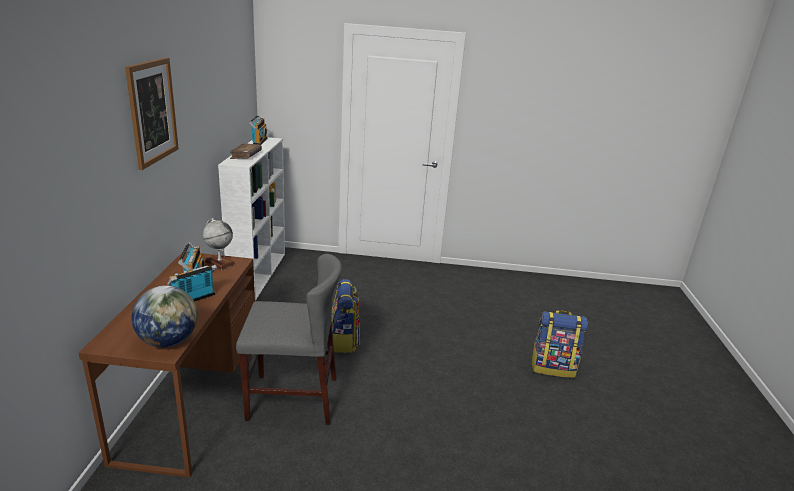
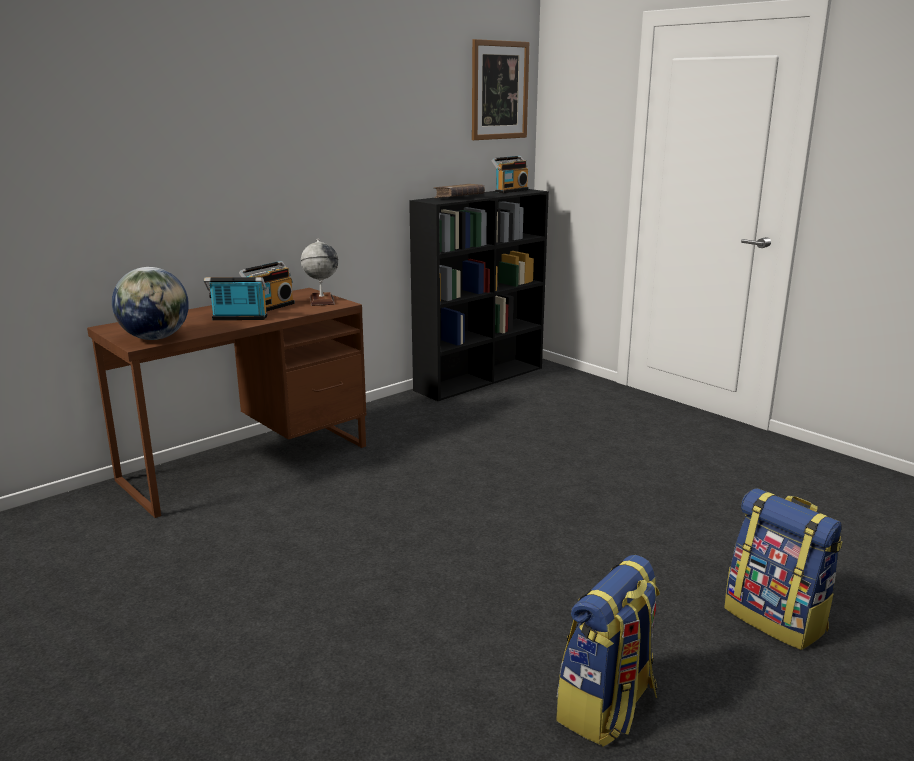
camera: 45 degrees right, 5 degrees down
(152, 112) = (271, 98): picture -> picture (499, 90)
(258, 273) = (480, 378): white bookcase -> black bookcase
(292, 398) = (338, 497): grey chair -> none
(344, 341) = (481, 468): backpack -> backpack (607, 708)

